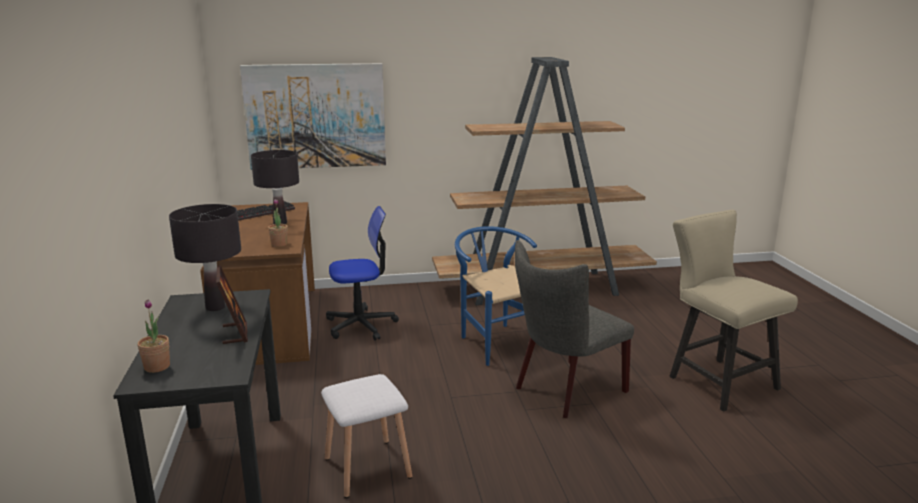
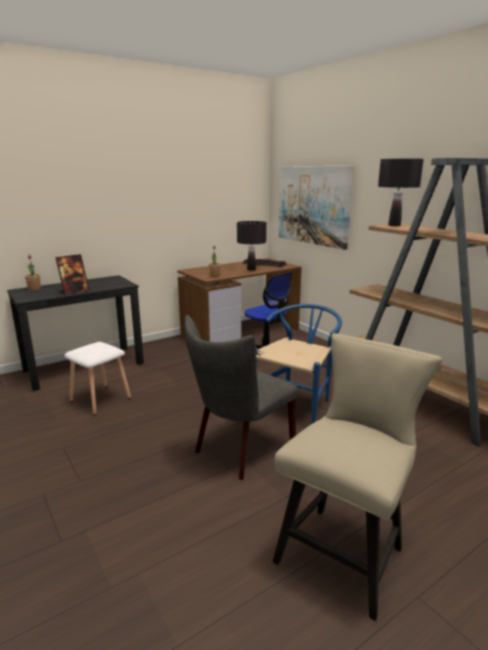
camera: 65 degrees right, 0 degrees up
(215, 307) = (106, 283): black table lamp -> black table lamp (394, 225)
(565, 391) = (240, 450): grey chair -> grey chair turned 75 degrees counterclockwise

